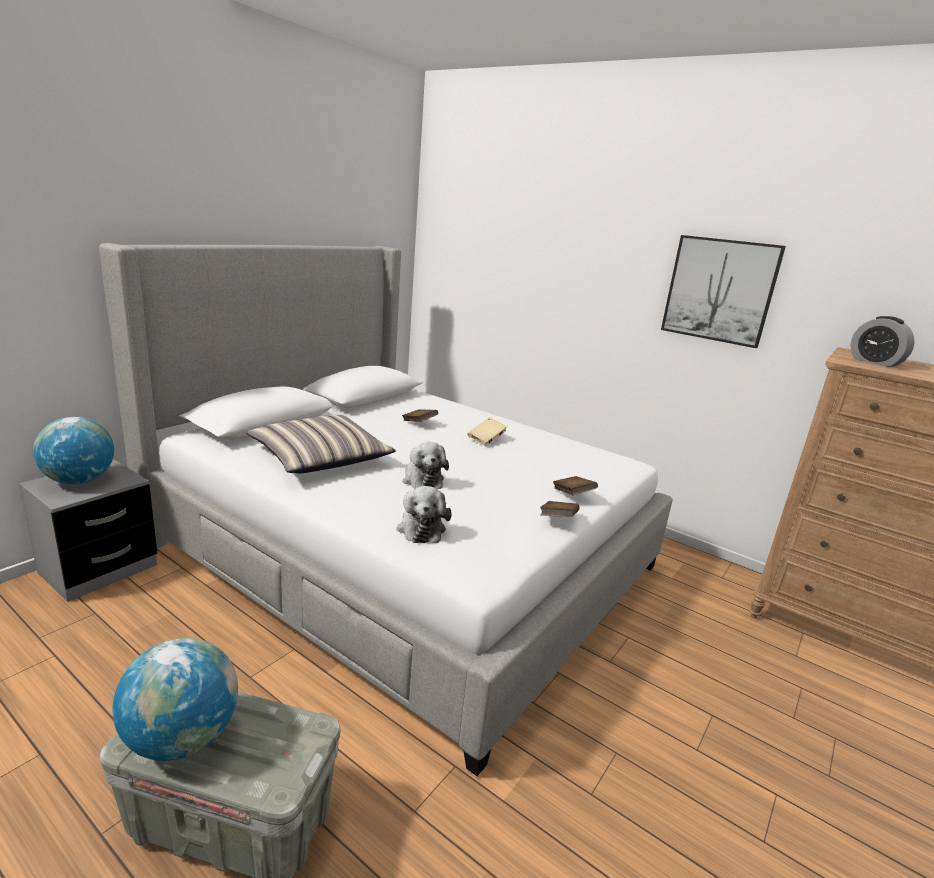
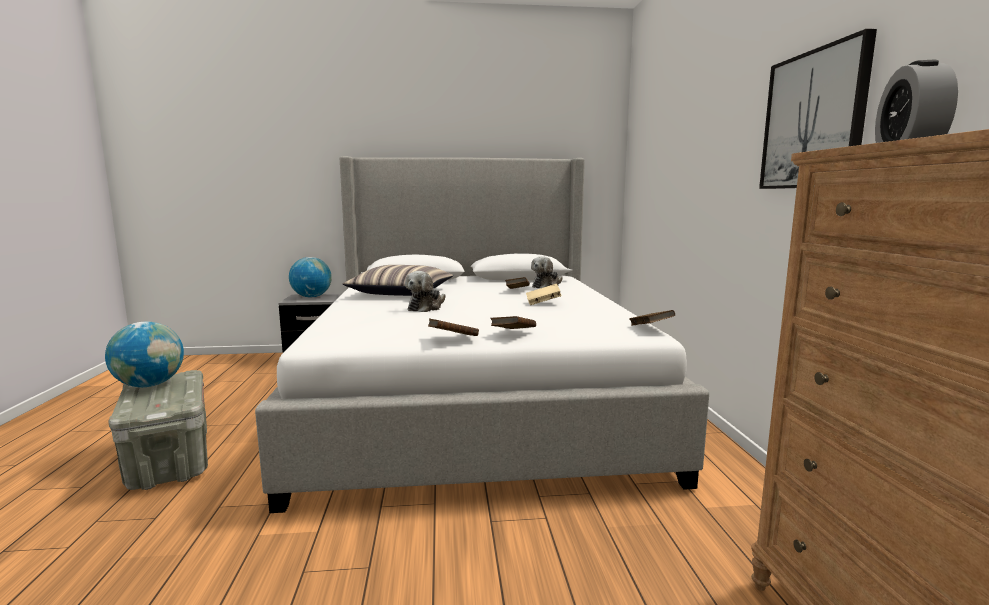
camera: 50 degrees right, 10 degrees down
(421, 528) = (354, 321): plush toy -> plush toy (546, 286)
(618, 456) = (650, 328): none -> brown book

